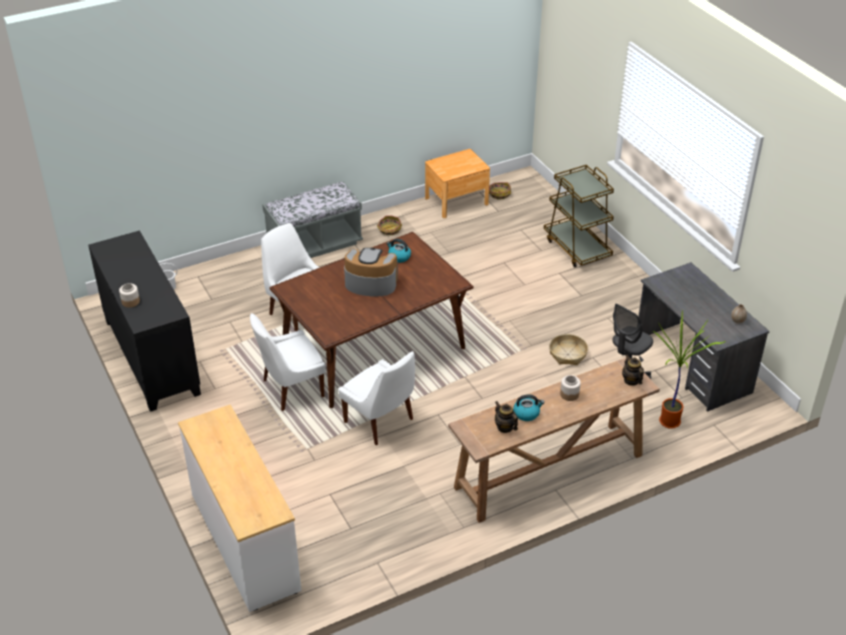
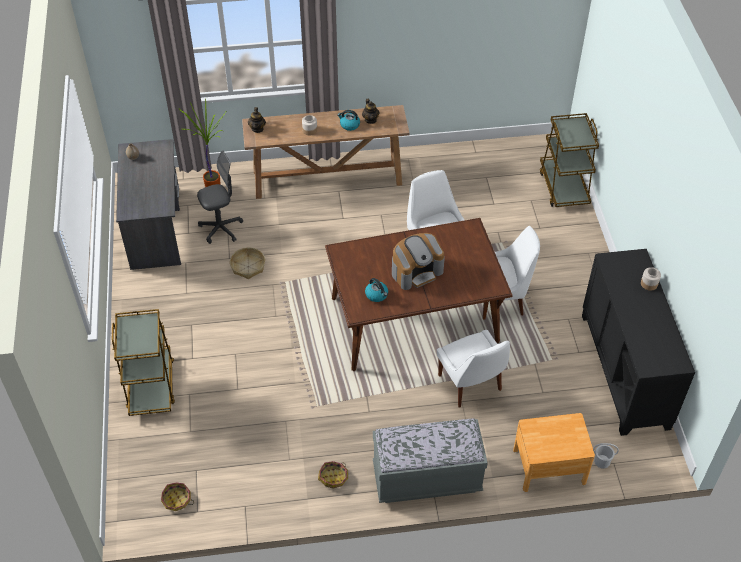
camera: 160 degrees left, 10 degrees up
(244, 542) = (563, 187): white dresser -> brown cart
(370, 283) = (416, 271): coffee machine -> coffee machine turned 60 degrees counterclockwise
(456, 201) = (233, 503): brown nightstand -> brown nightstand (549, 466)

